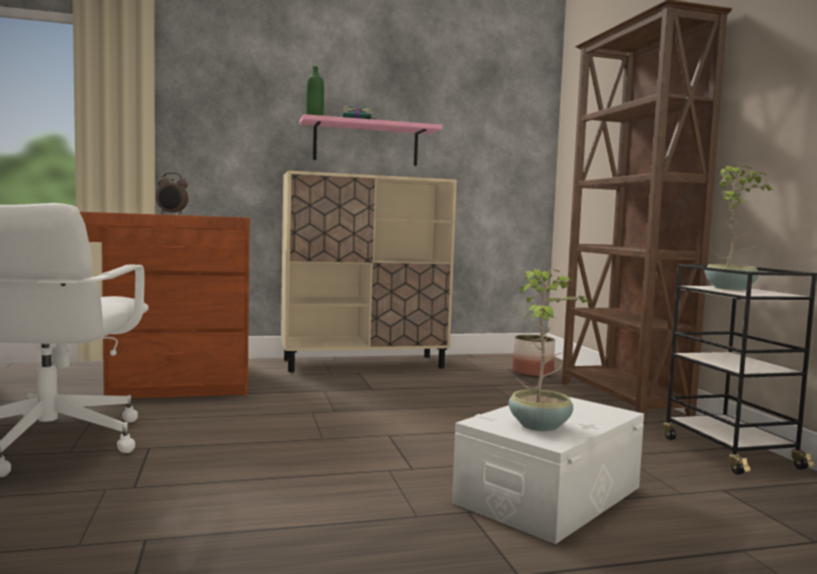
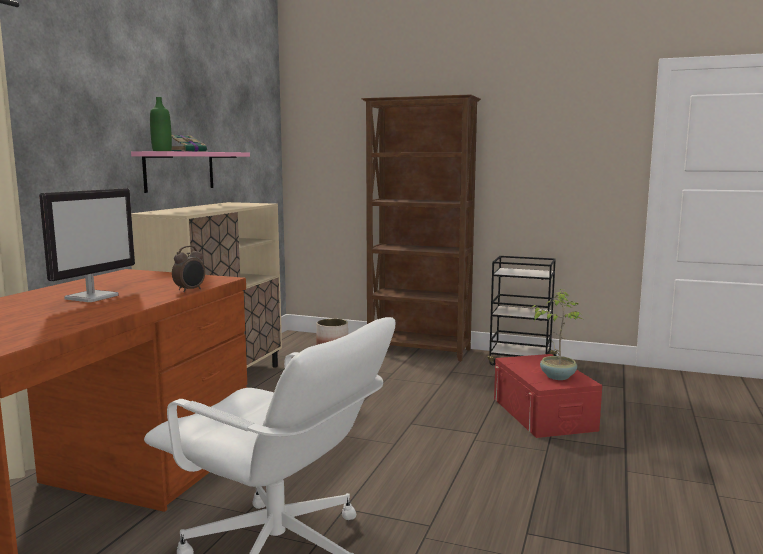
camera: 55 degrees left, 5 degrees up
(123, 212) = (92, 297): none -> monitor
(549, 495) = (543, 414): white storage box -> red storage box
(731, 288) = (515, 271): potted plant -> none

